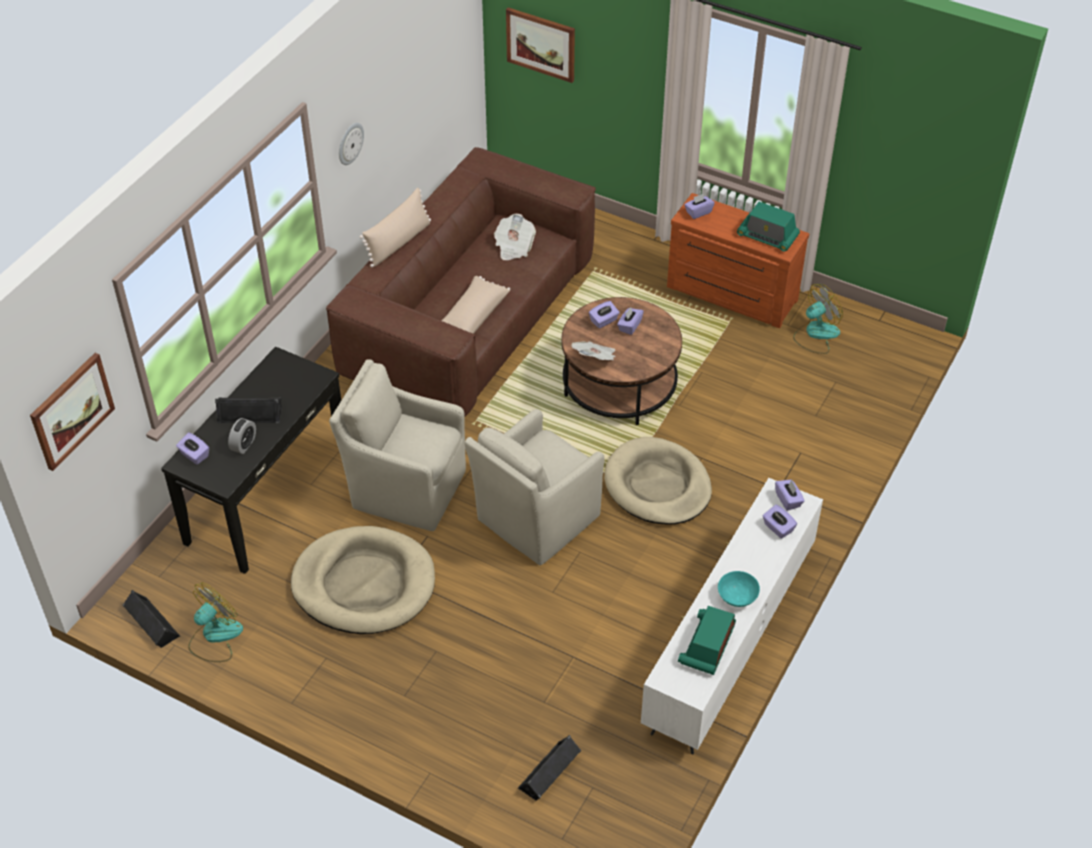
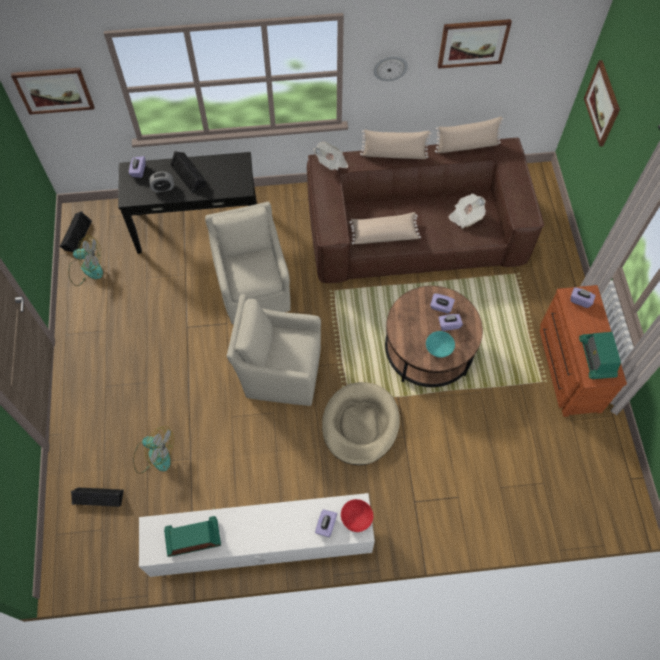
camera: 55 degrees right, 15 degrees up
(364, 584) = (169, 314): beige dog bed -> none
(402, 65) = (473, 43): none -> picture
(446, 186) = (467, 145): none -> beige pillow
(595, 359) = (402, 323): newspaper -> newspaper (331, 163)
(737, 597) = (247, 534): turquoise bowl -> turquoise bowl (439, 348)
(788, 500) = (356, 518): purple tissue box -> red bowl
(816, 334) = (578, 443): fan -> fan (154, 455)

